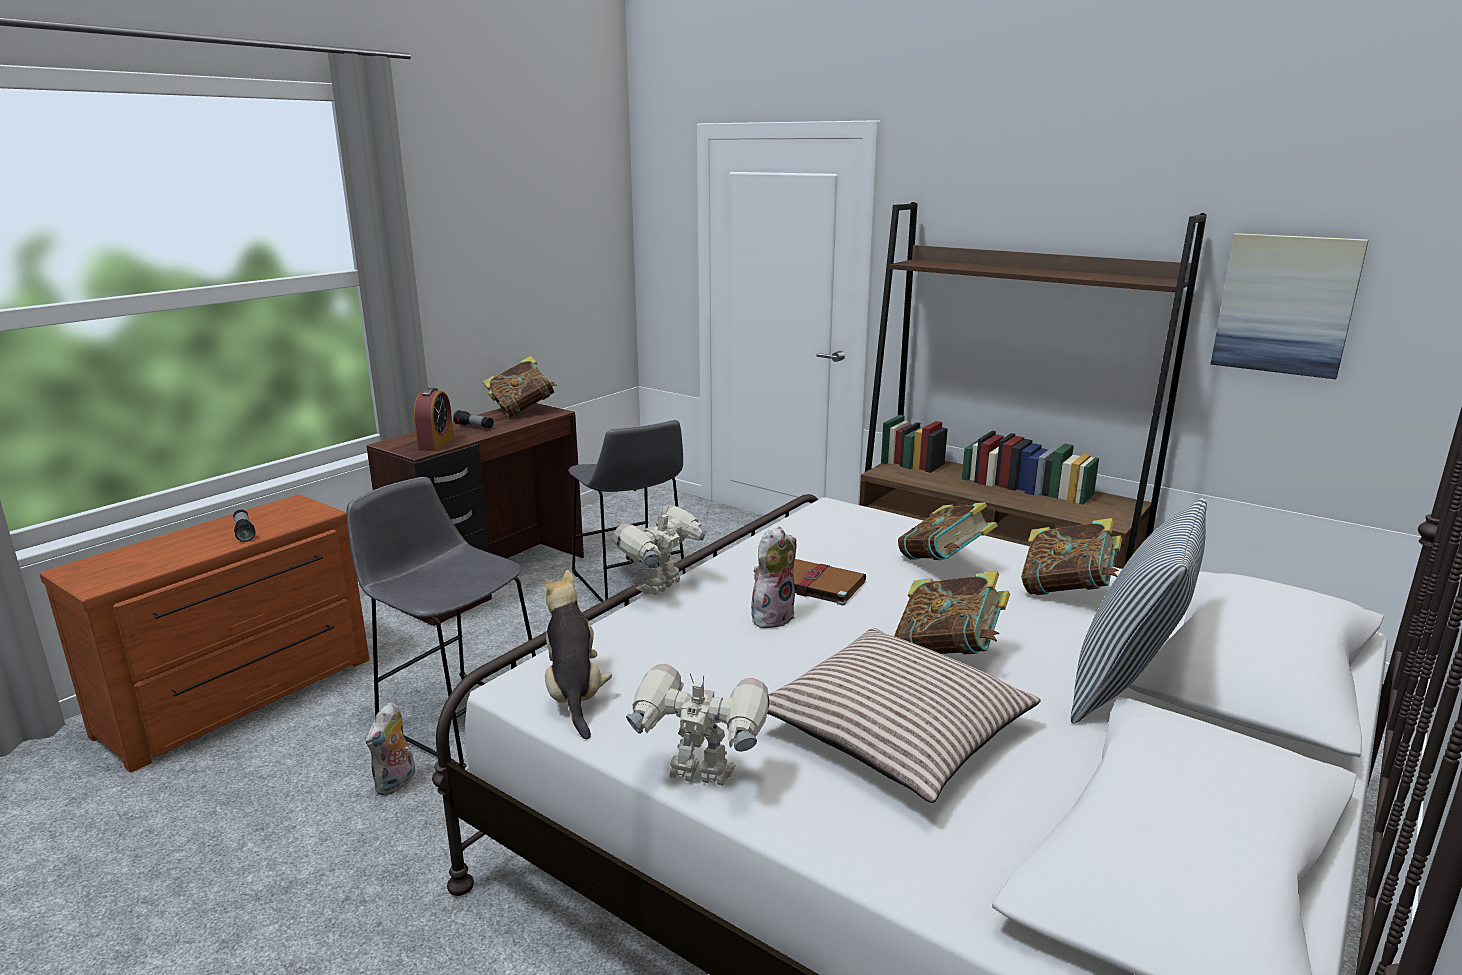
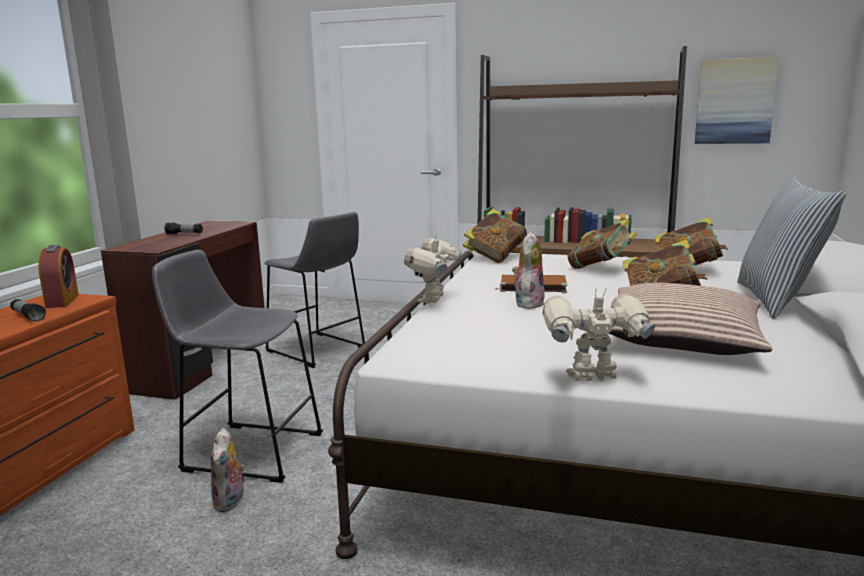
camera: 20 degrees left, 5 degrees down
(436, 443) = (164, 244): alarm clock -> alarm clock (62, 301)
(522, 411) = (213, 224): book -> book (495, 258)
(574, 694) = (444, 357): plush toy -> none

